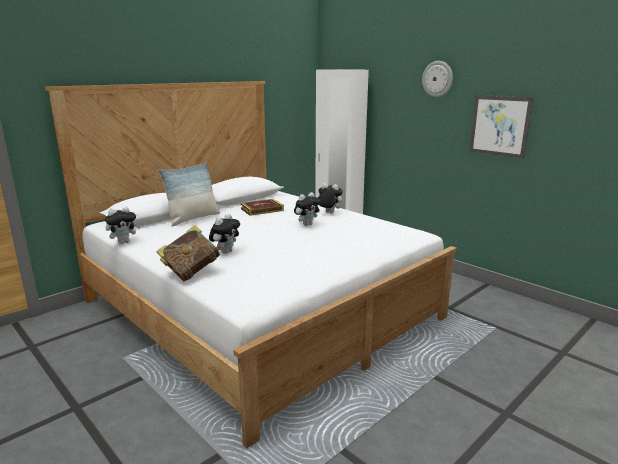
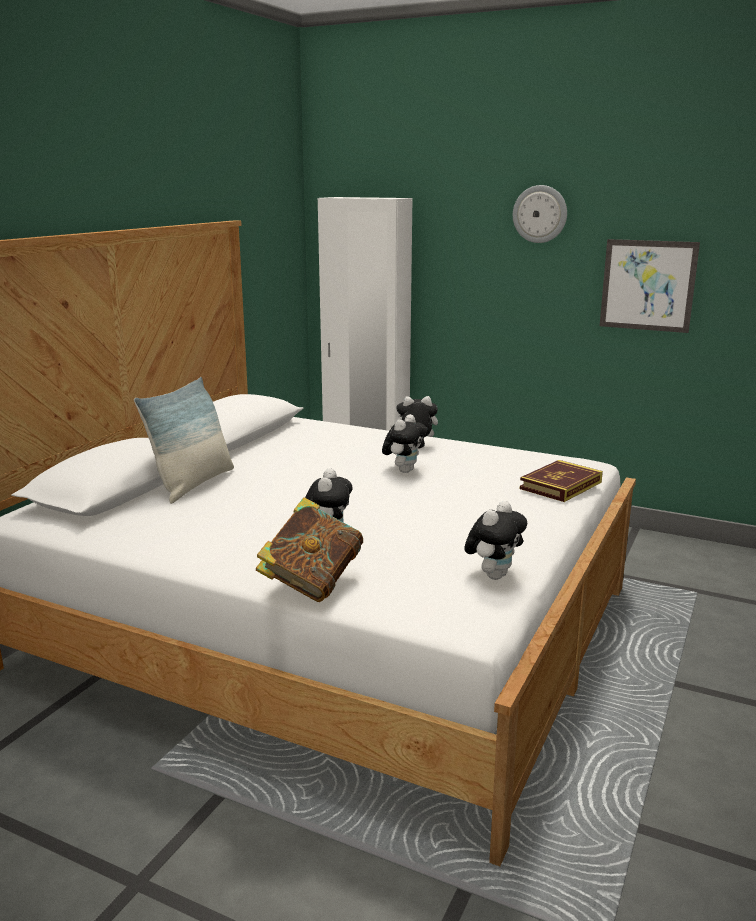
camera: 20 degrees left, 0 degrees up
(124, 242) = (113, 546): plush toy -> plush toy (494, 575)
(262, 209) = (299, 453): book -> book (560, 485)

